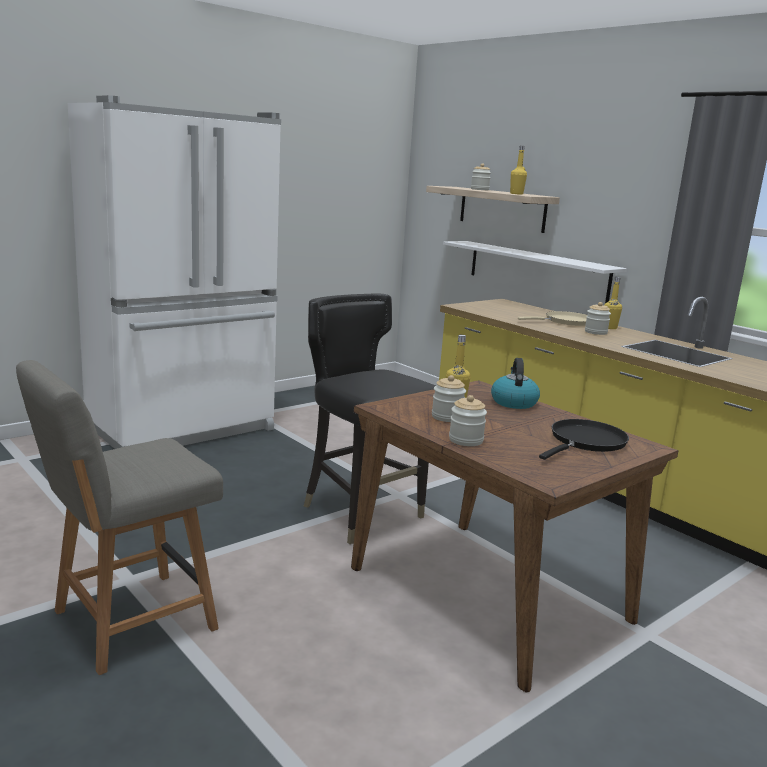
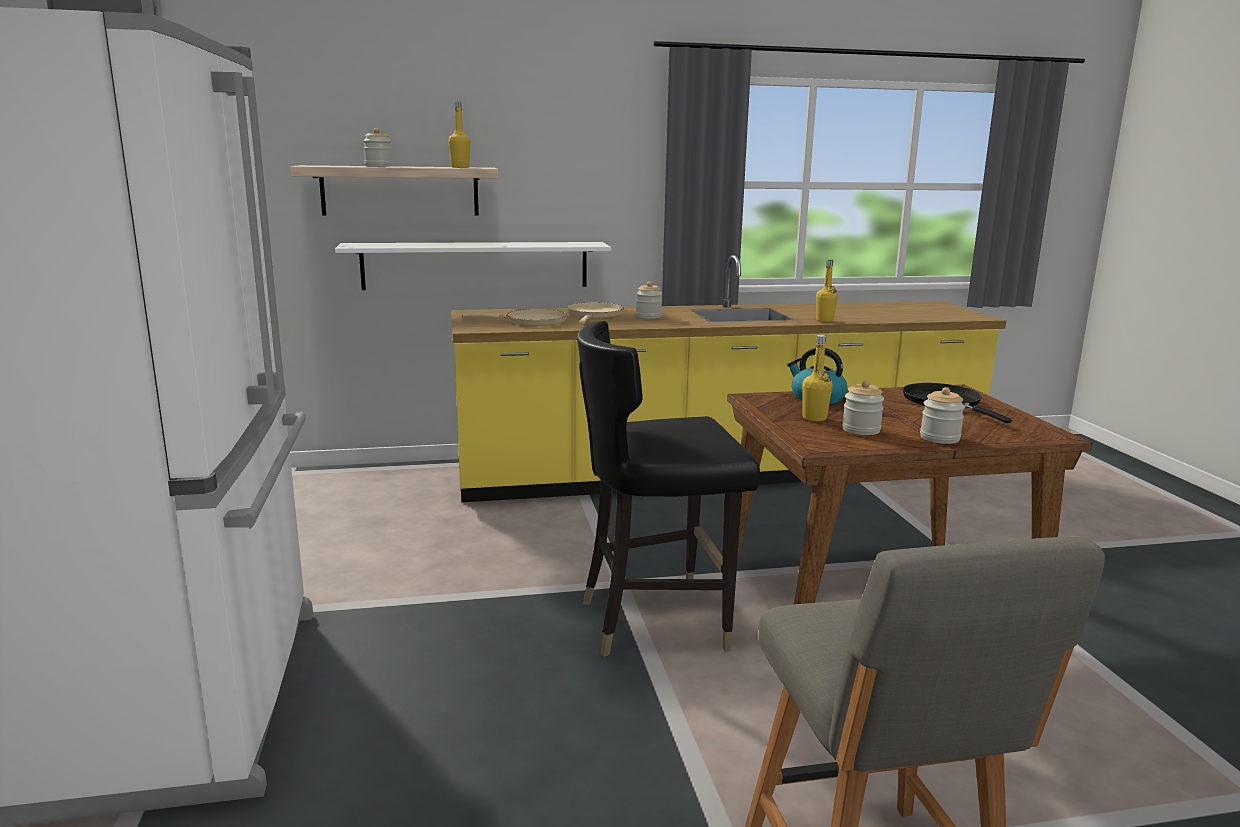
camera: 60 degrees left, 0 degrees up
(509, 313) = (531, 321): none -> beige frying pan
(609, 327) = (632, 310): yellow bottle -> yellow bottle (824, 320)

